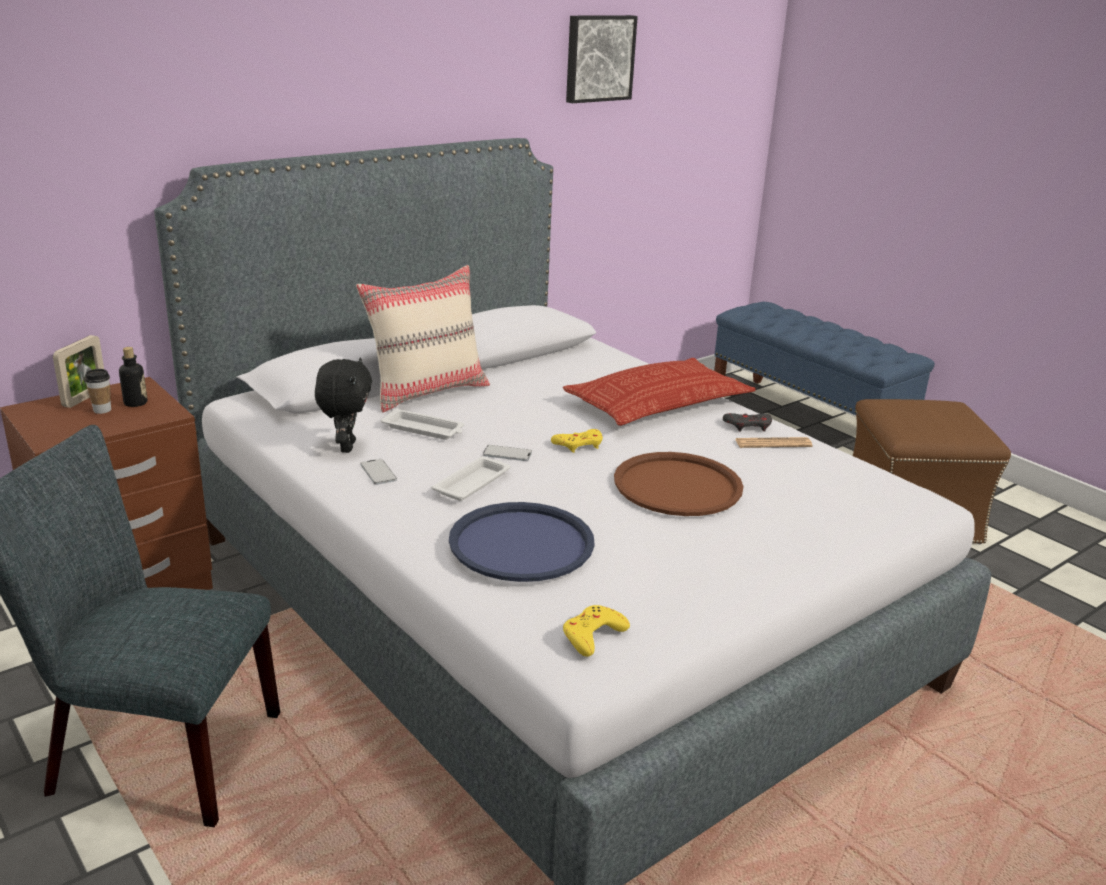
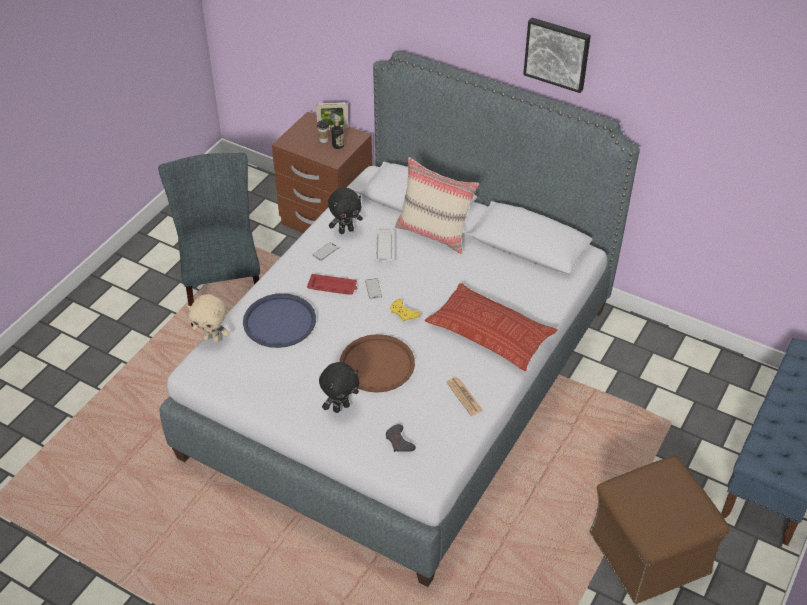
camera: 70 degrees right, 20 degrees up
(473, 483) = (333, 287): white tray -> red tray
(506, 630) = (212, 339): none -> beige plush toy
(592, 635) = (217, 366): yellow game controller -> none
(598, 58) = (716, 95): picture -> picture (557, 53)
(748, 426) = (484, 381): grey game controller -> grey game controller (399, 442)
(757, 535) = (341, 407): none -> black plush toy

